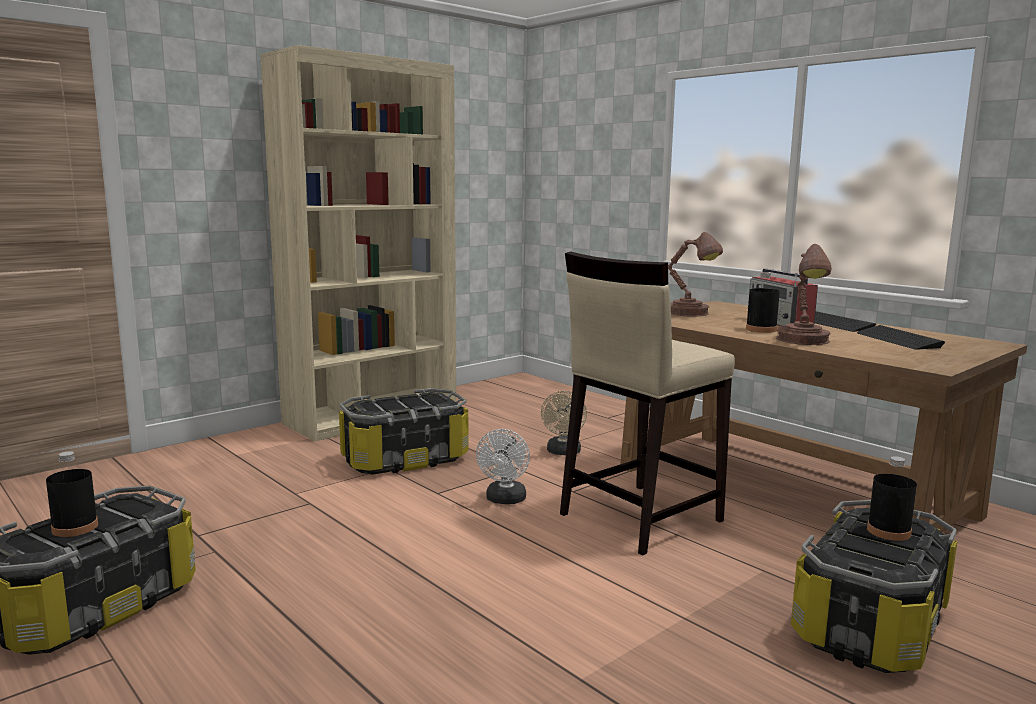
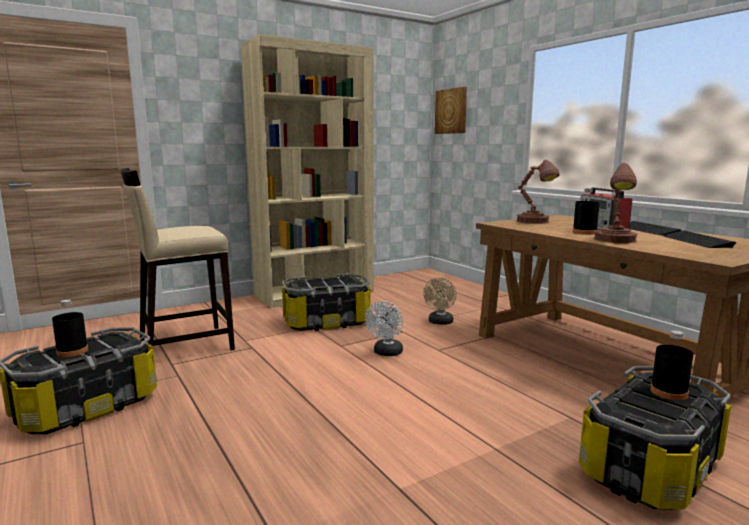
camera: 10 degrees right, 0 degrees up
(554, 152) = (451, 111): none -> picture
(638, 517) = (482, 371): beige stool -> beige stool (184, 344)

